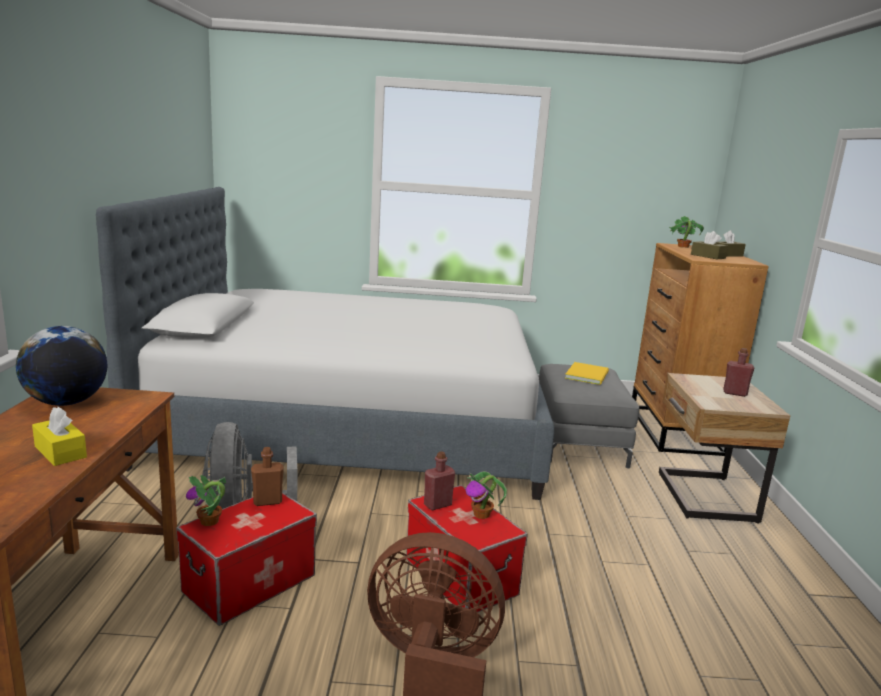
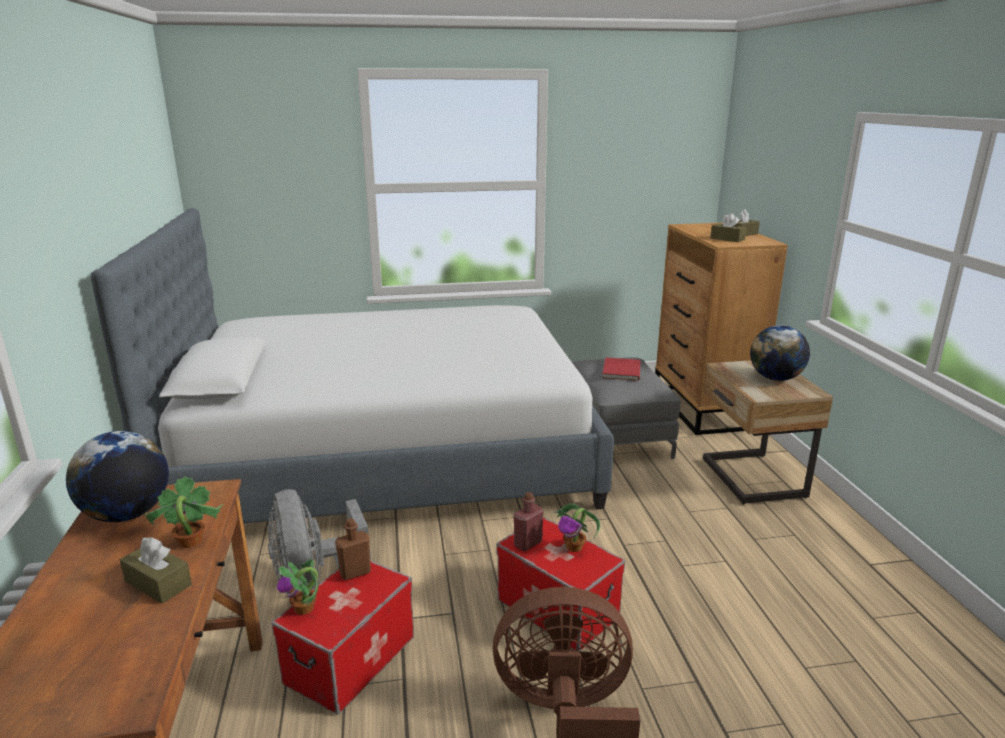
camera: 10 degrees left, 5 degrees up
(60, 452) = (158, 583): yellow tissue box -> brown tissue box
(588, 375) = (623, 370): yellow book -> red book
(682, 246) = (696, 227): potted plant -> potted plant (189, 542)
(735, 393) = (775, 378): red bottle -> globe

